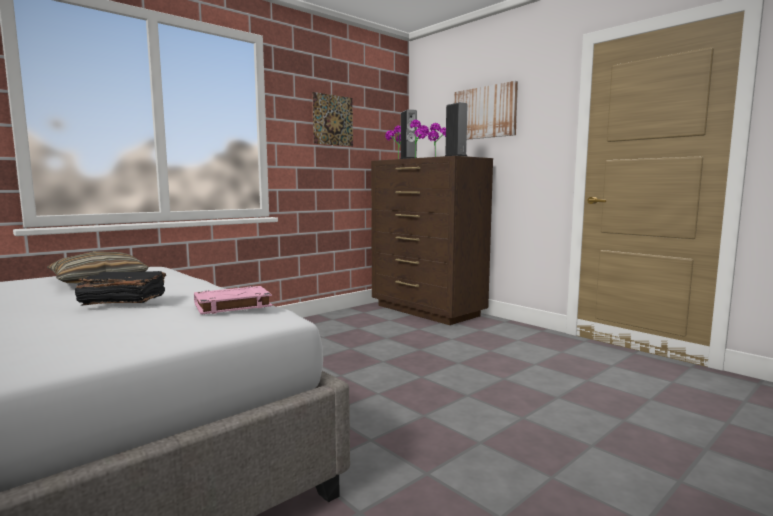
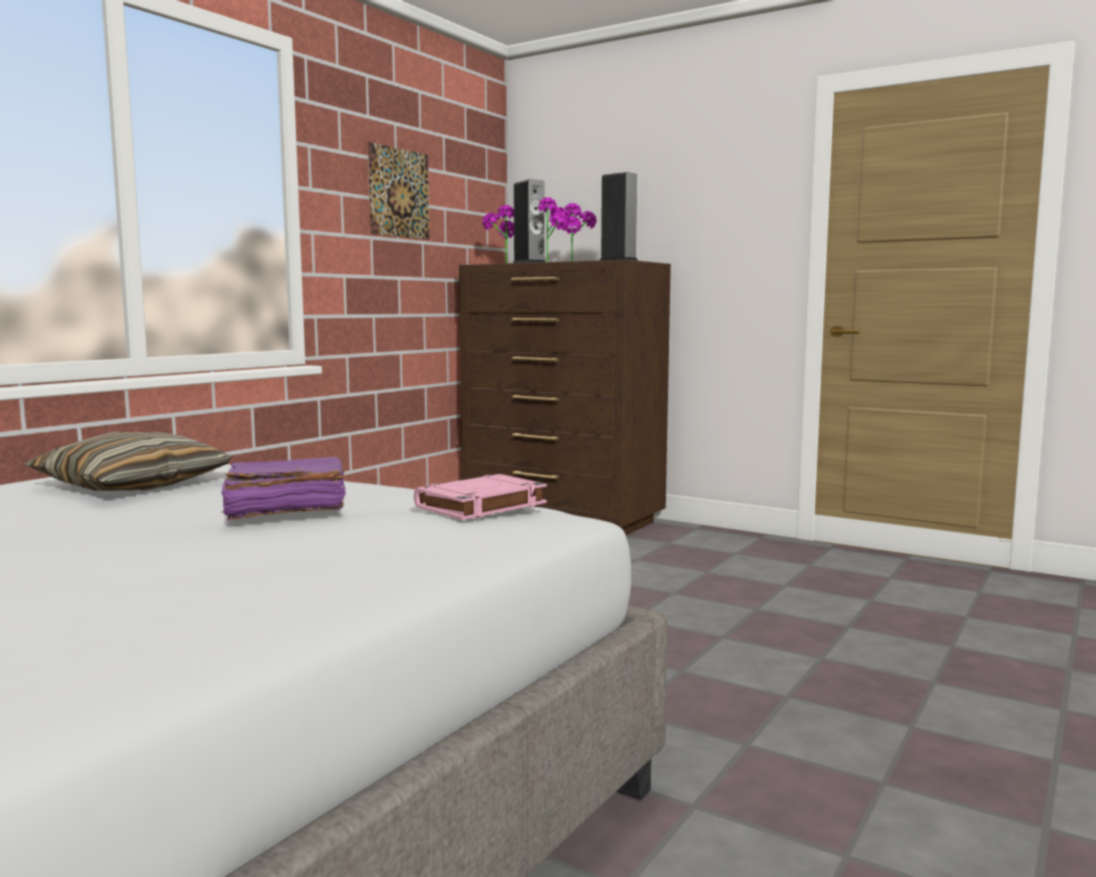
camera: 15 degrees left, 0 degrees up
(123, 301) = (284, 510): black book -> purple book
(484, 112) = (652, 189): picture -> none

